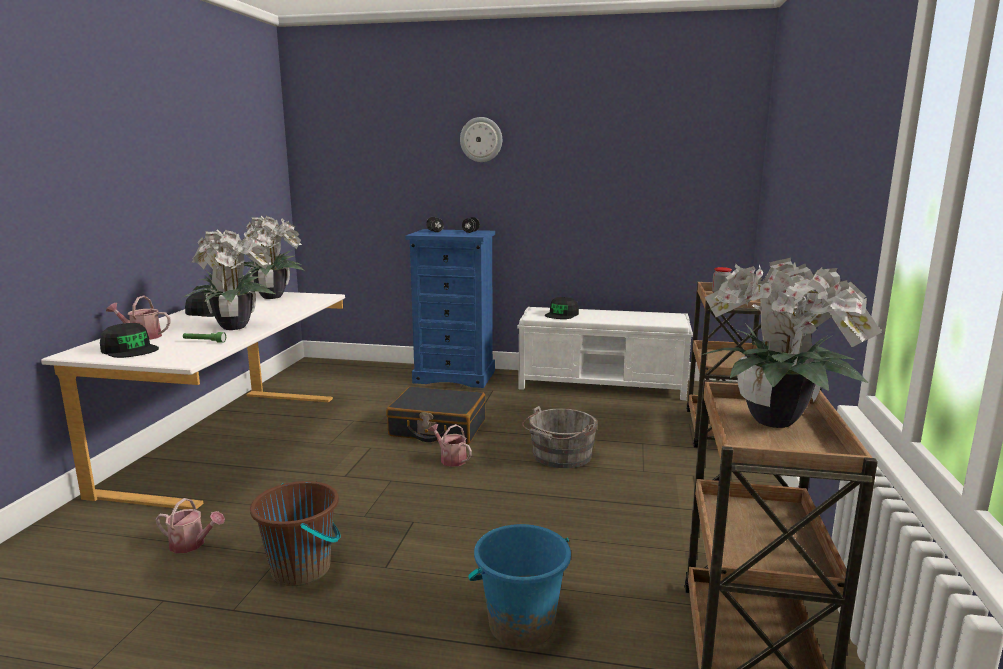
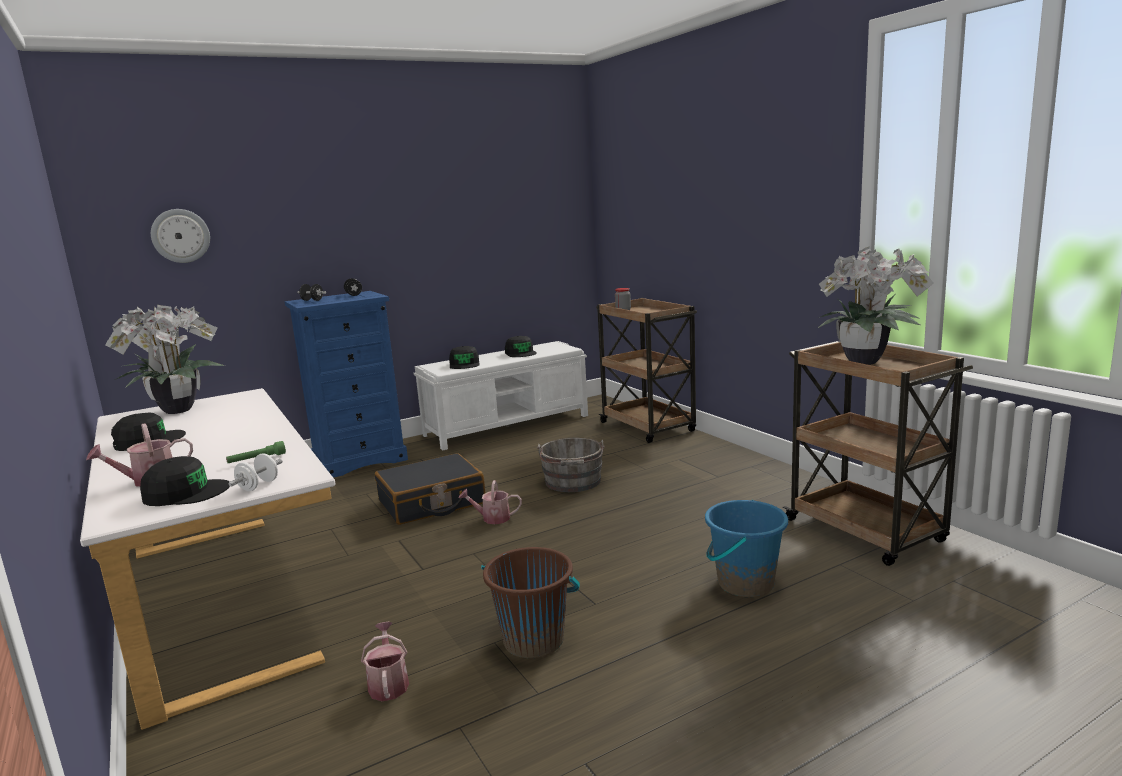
camera: 40 degrees left, 0 degrees up
(157, 358) = (258, 486): none -> white dumbbell
(192, 544) = (388, 683): watering can -> watering can turned 75 degrees counterclockwise
(232, 327) = (239, 441): potted plant -> none
(481, 139) = (338, 192): wall clock -> wall clock (180, 236)
(627, 316) = (520, 353): none -> black cap

